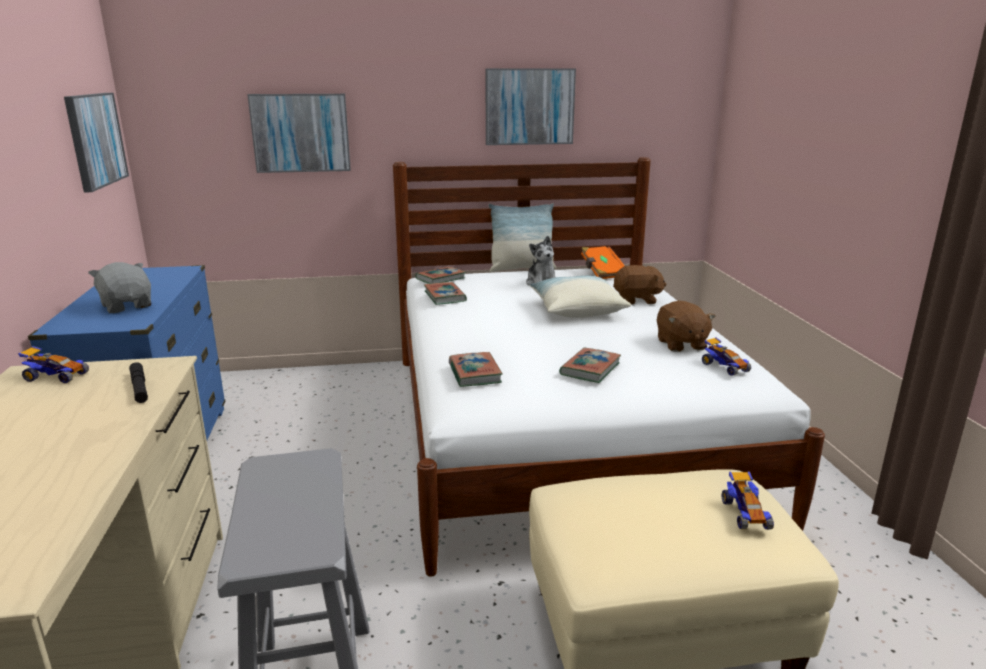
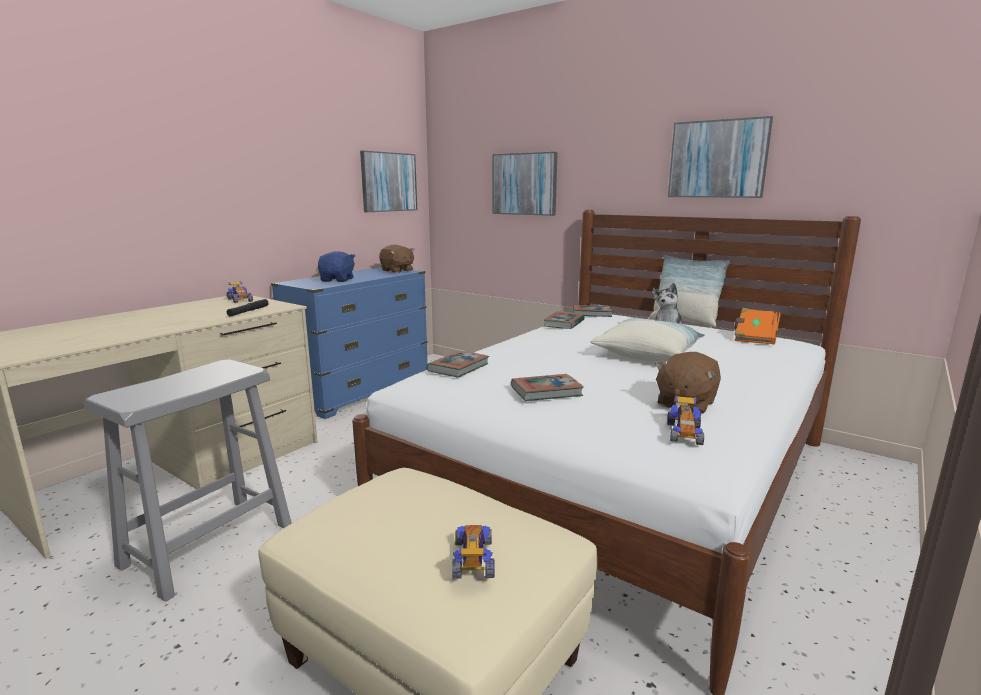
camera: 45 degrees right, 5 degrees down
(127, 306) = (337, 280): grey plush toy -> blue plush toy
(637, 300) = (735, 363): brown plush toy -> brown plush toy (397, 271)
(745, 513) = (473, 561): toy car -> toy car turned 135 degrees clockwise

